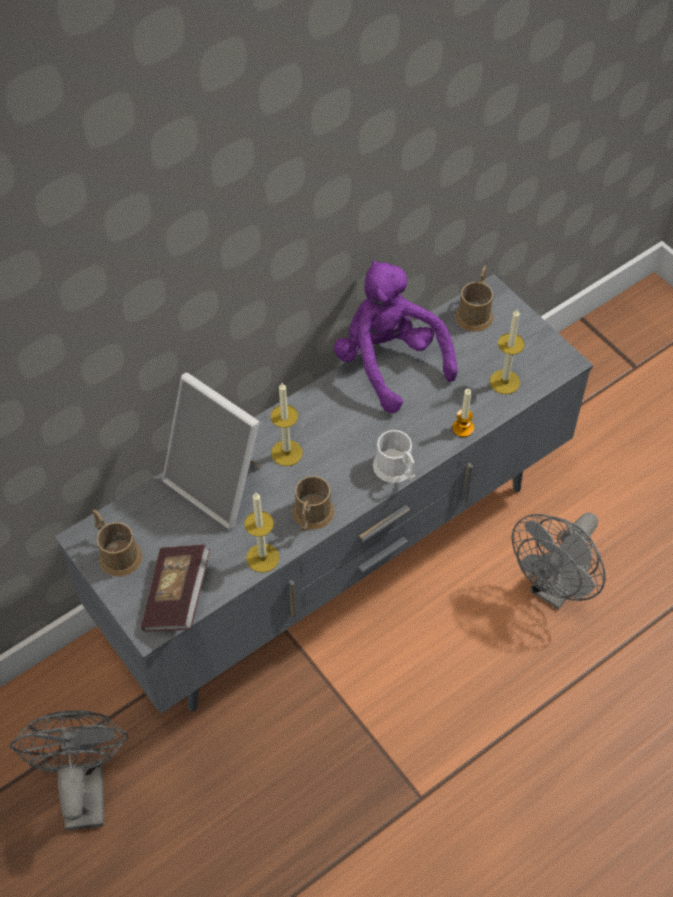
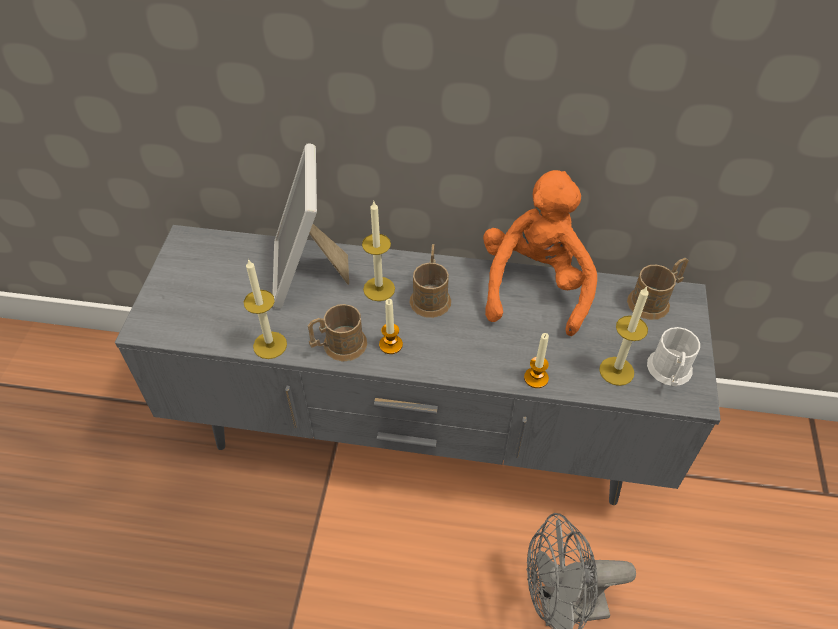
camera: 45 degrees right, 5 degrees down
(83, 786) = (110, 435): grey fan -> none
(116, 552) = (190, 263): brown mug -> brown mug (430, 296)
(177, 597) = (185, 322): book -> none
(345, 485) = (391, 345): none -> candle
(389, 363) = (534, 286): purple plush toy -> orange plush toy
(397, 470) = (443, 366): white mug -> white mug (669, 372)

